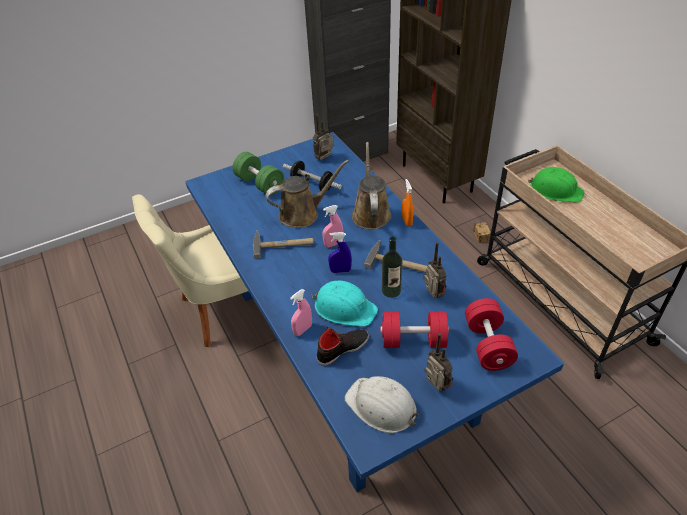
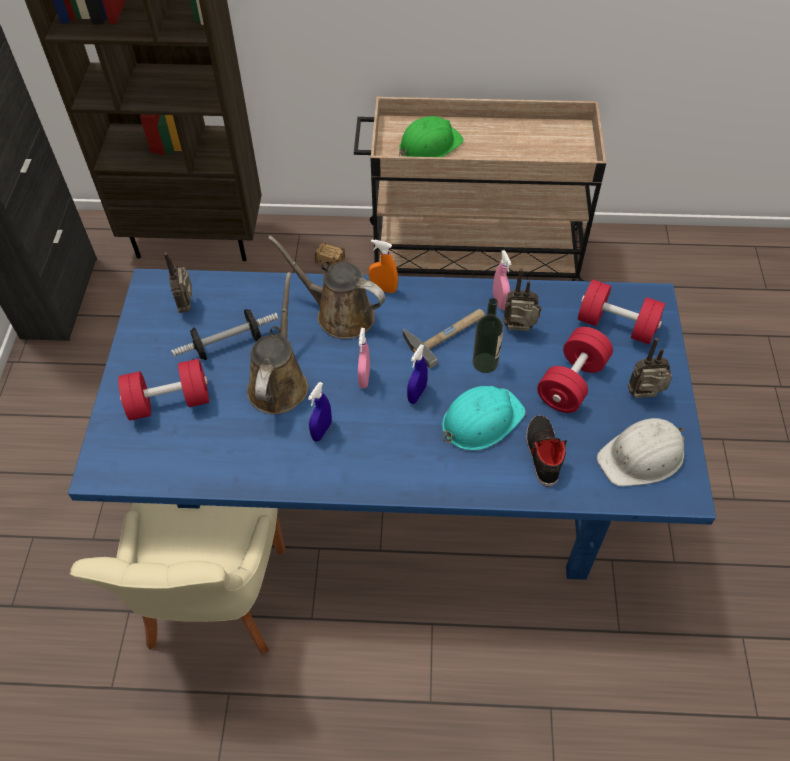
camera: 60 degrees left, 10 degrees up
(259, 184) = (169, 402): green dumbbell -> red dumbbell
(283, 244) = (321, 431): hammer -> blue spray bottle
(302, 330) = (487, 478): pink spray bottle -> pink spray bottle (499, 302)

